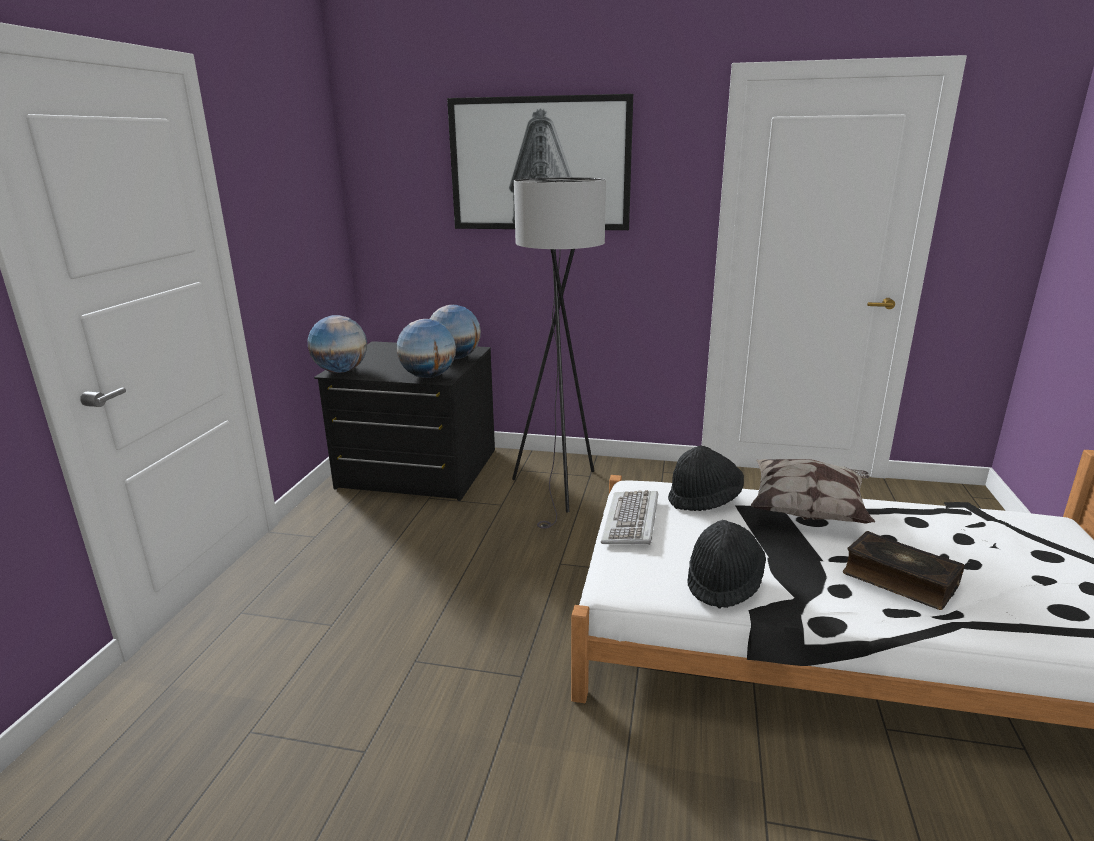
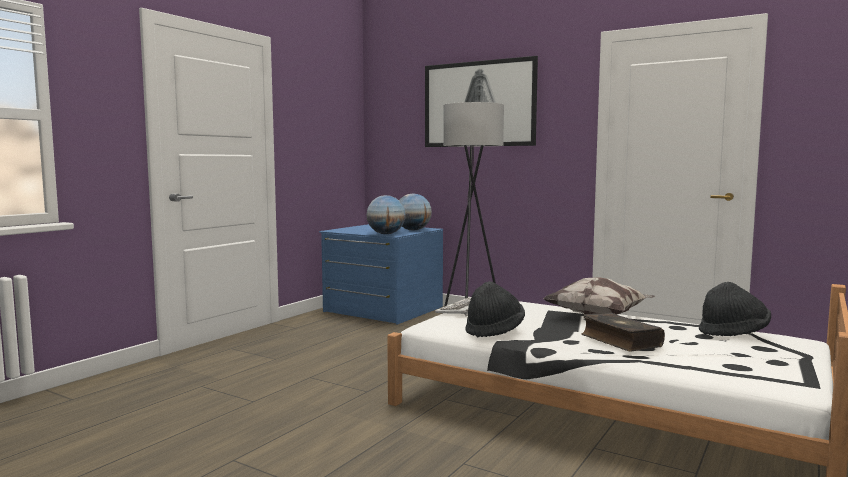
camera: 20 degrees right, 15 degrees down
(341, 371) = (336, 230): globe -> none
(417, 469) = (382, 309): black dresser -> blue dresser
(704, 500) = (529, 306): black hat -> black hat (733, 333)

